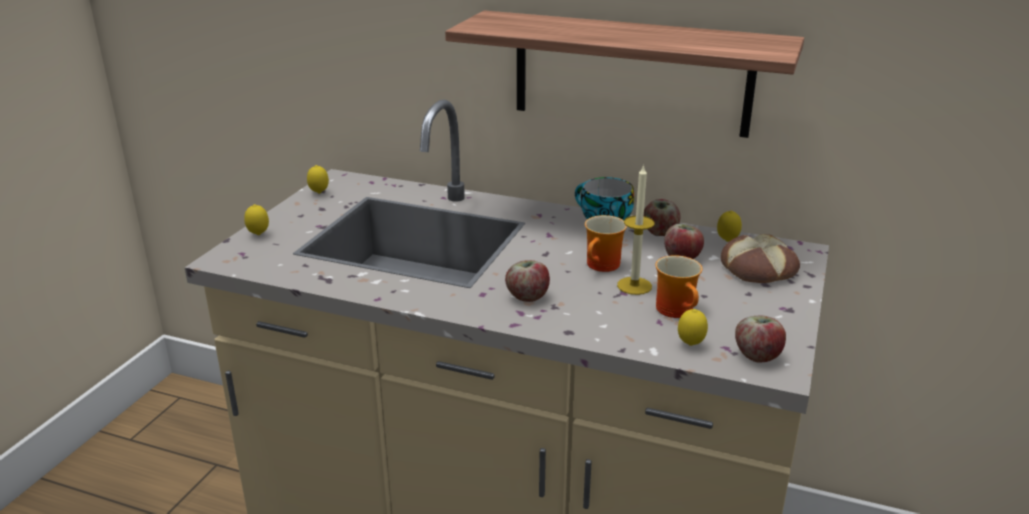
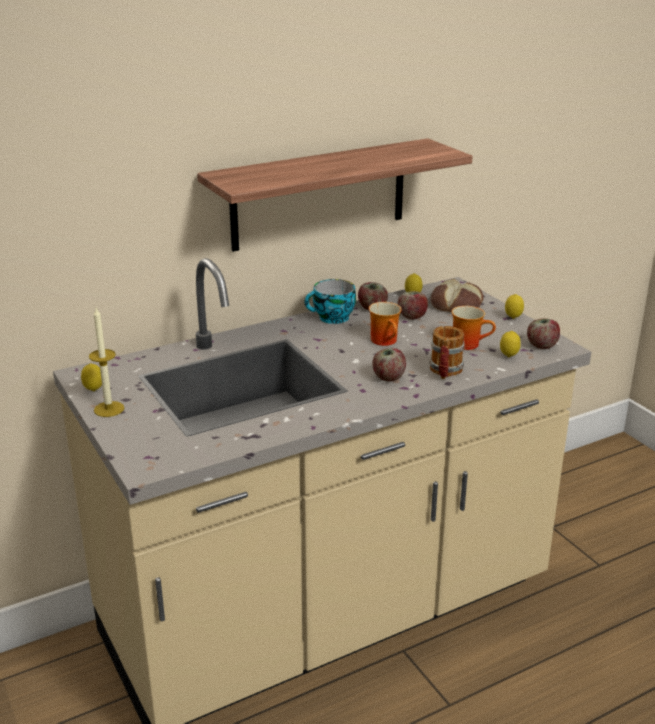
camera: 50 degrees left, 0 degrees up
(258, 235) = (126, 440): lemon -> lemon (513, 318)
(589, 321) = (445, 372): none -> mug
(634, 286) = (423, 343): candle -> candle (109, 409)

